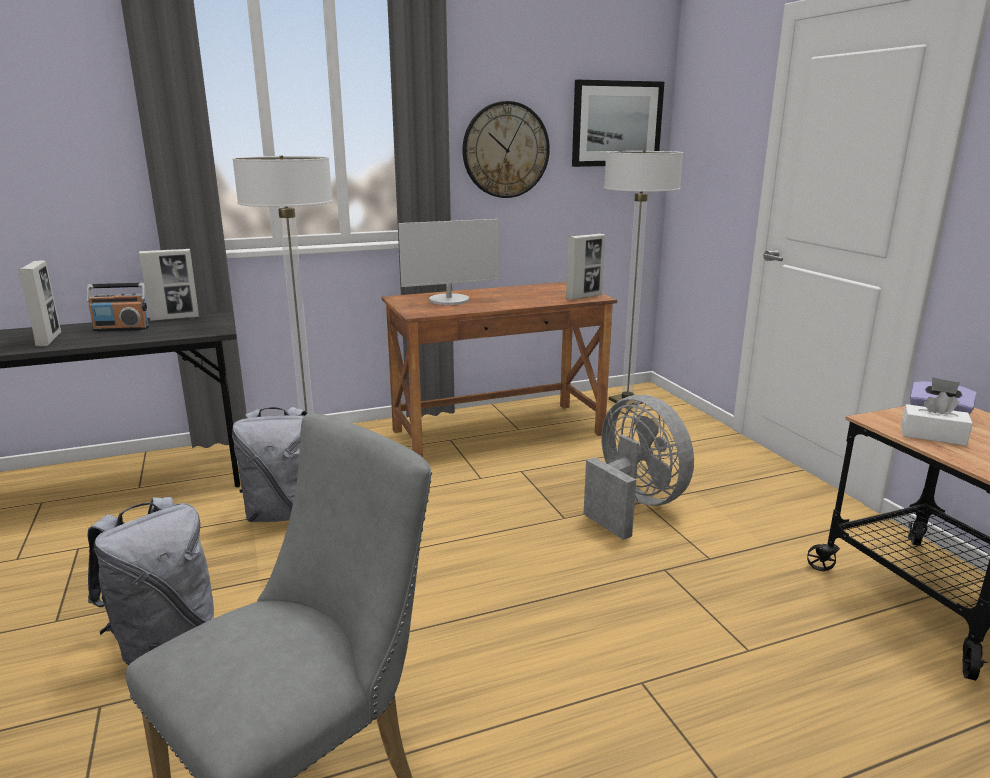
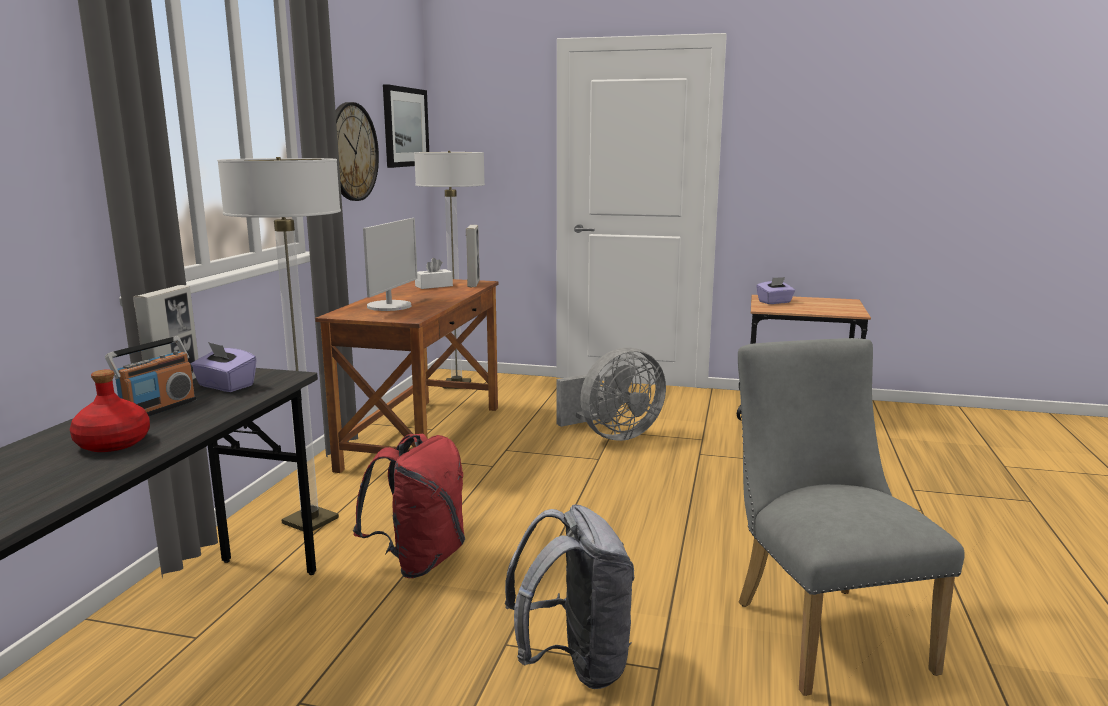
camera: 55 degrees left, 5 degrees down
(49, 339) = (112, 443): picture frame -> red bottle
(181, 326) = (225, 386): none -> purple tissue box
(284, 514) = (419, 560): grey backpack -> red backpack
(633, 505) = (613, 435): grey fan -> grey fan turned 150 degrees clockwise
(933, 435) = (795, 308): white tissue box -> white tissue box (434, 286)

